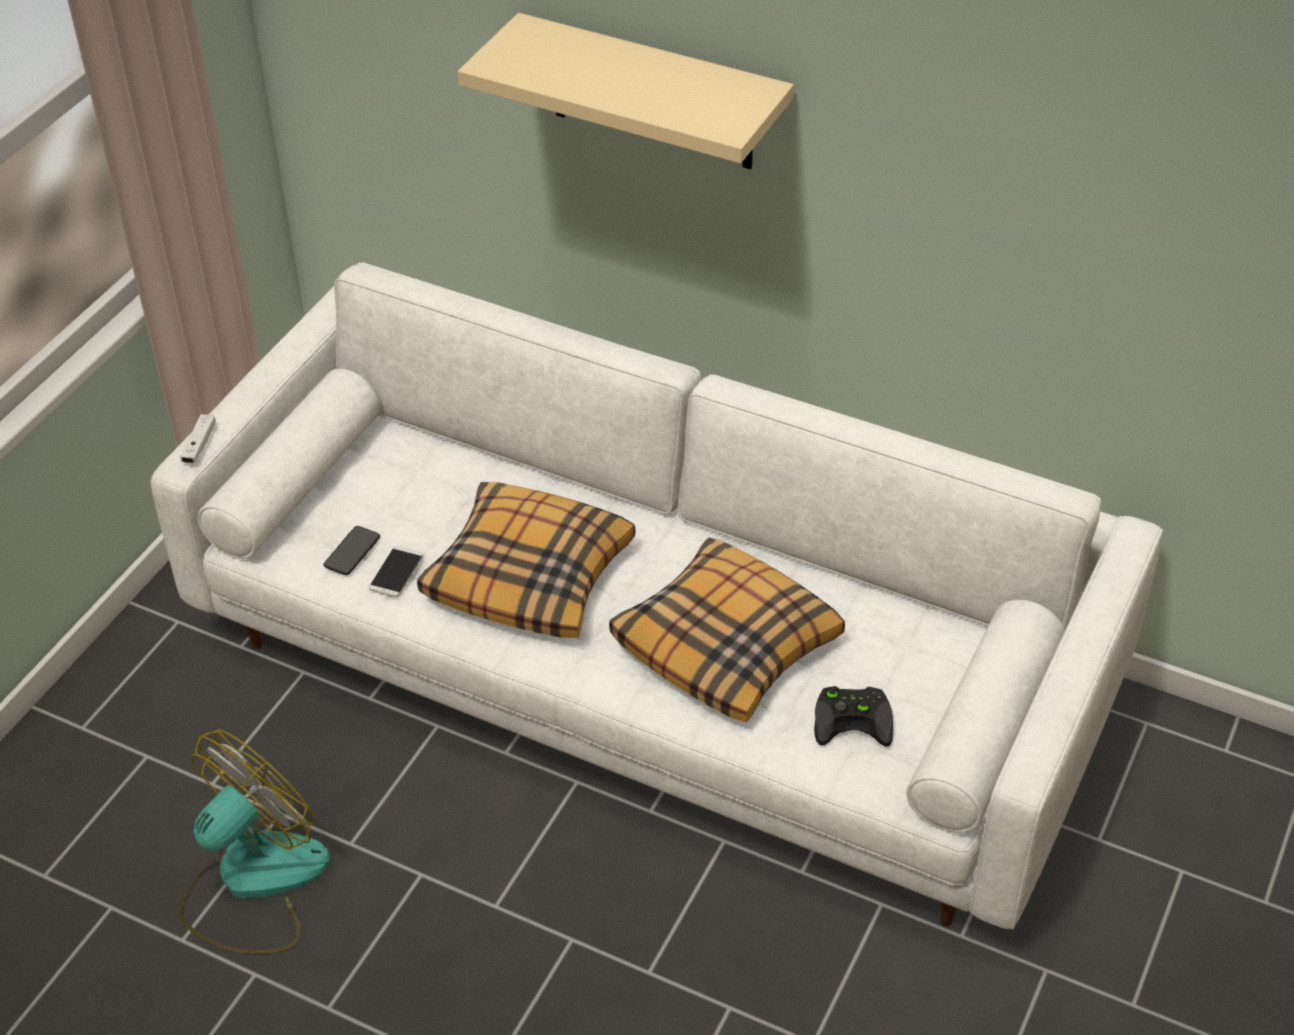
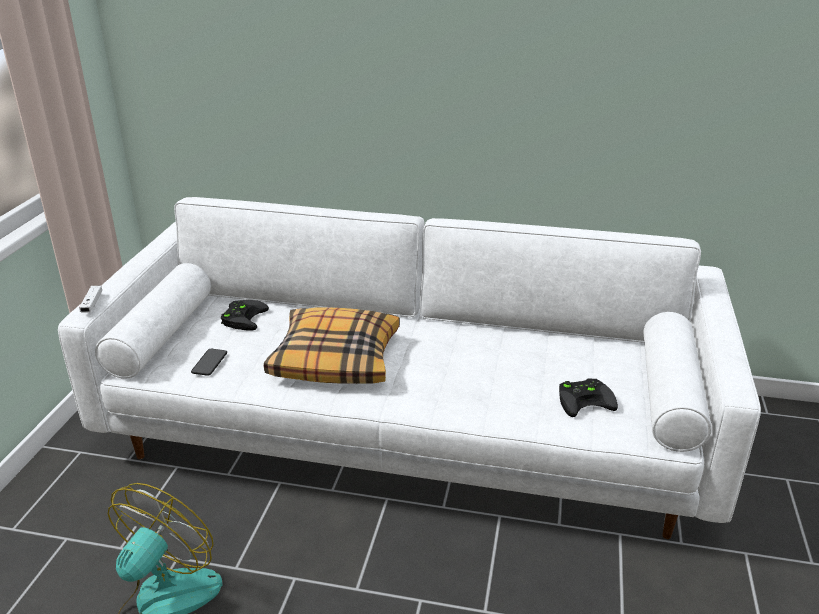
camera: 15 degrees left, 15 degrees down
(396, 572) = (244, 369): phone -> none
(418, 470) = (243, 317): none -> black game controller
(652, 94) = (376, 43): beige shelf -> none
(727, 644) = (482, 375): pillow -> none

